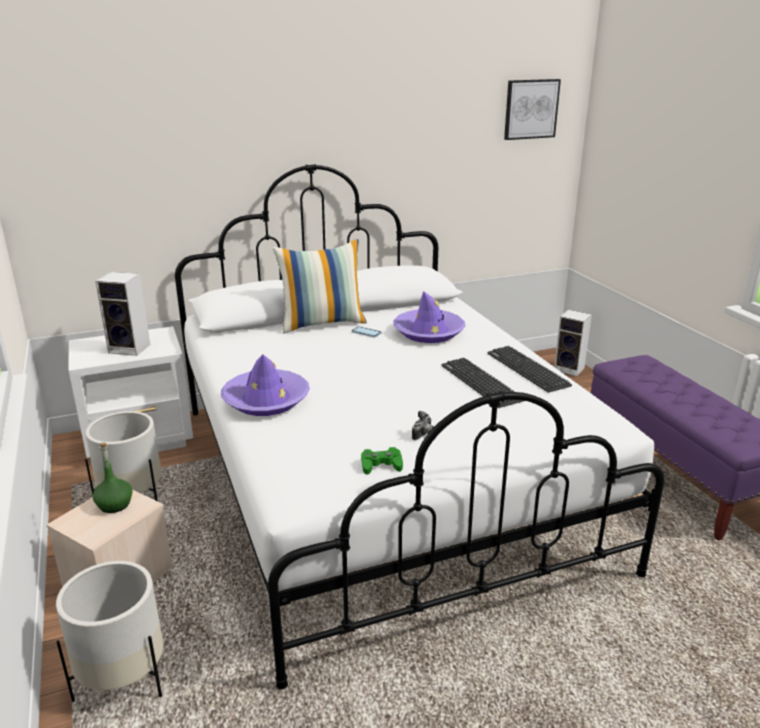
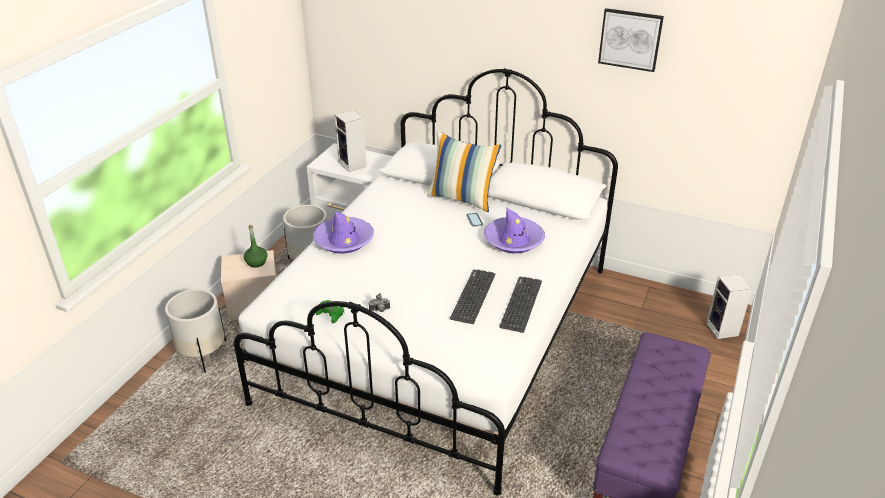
camera: 45 degrees right, 10 degrees up
(530, 109) = (742, 67): picture -> picture (630, 39)

